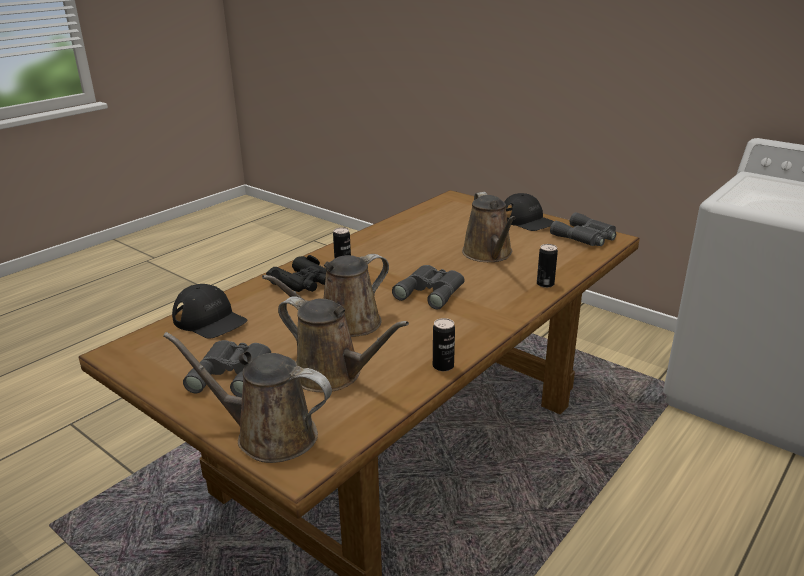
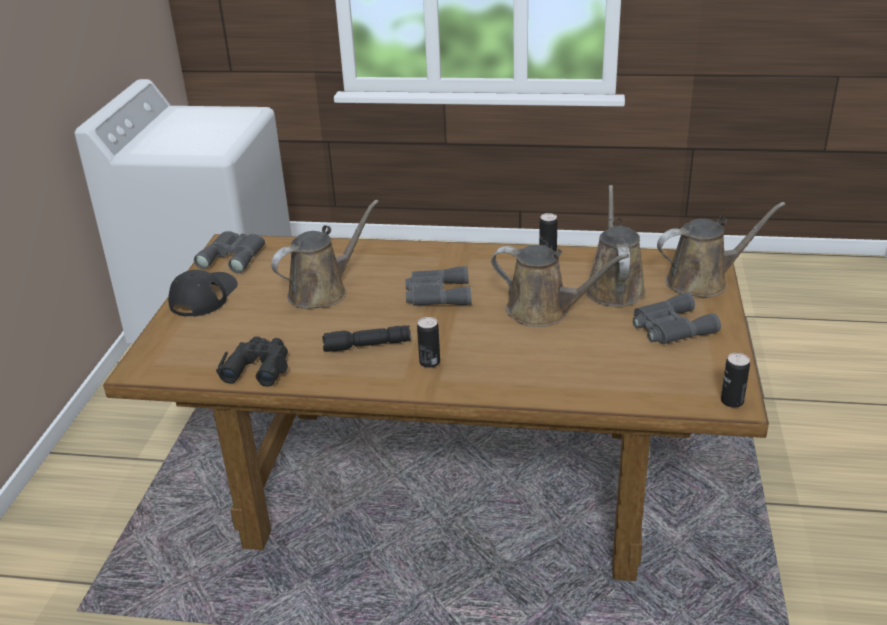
camera: 120 degrees left, 5 degrees up
(210, 320) = (624, 383): black cap -> none
(269, 435) = (702, 281): brown watering can -> brown watering can turned 90 degrees counterclockwise
(303, 283) = (495, 368): black binoculars -> black binoculars (258, 367)
(392, 252) = (366, 346): none -> black flashlight
(545, 284) = (368, 250): can -> can (732, 401)

